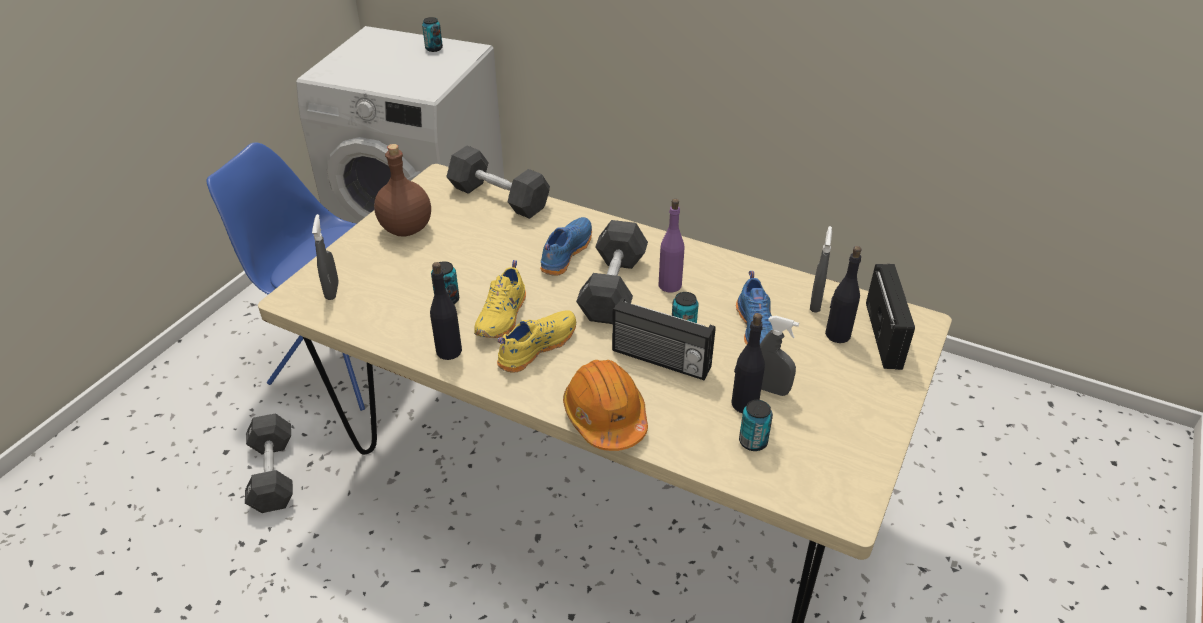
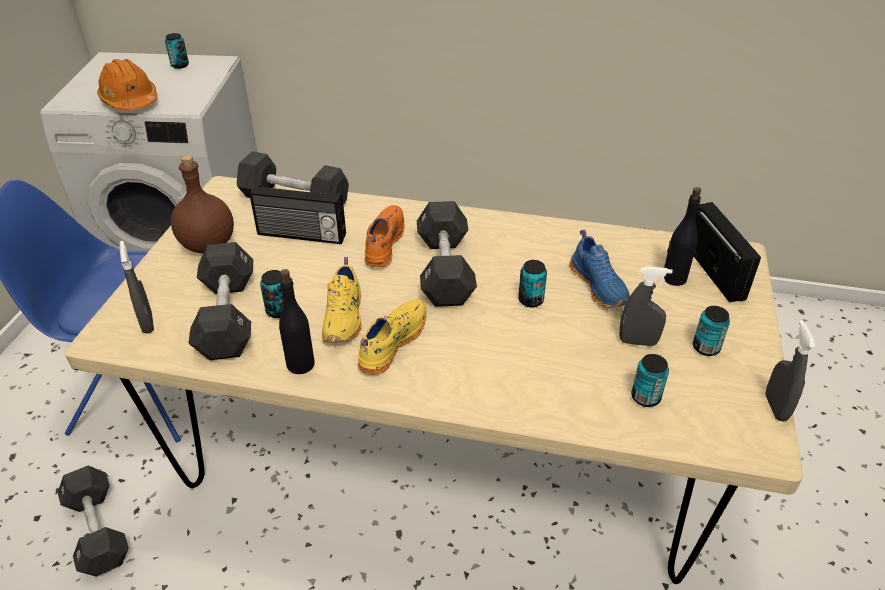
camera: 15 degrees left, 0 degrees up
(401, 297) = (227, 317): none -> black dumbbell
(565, 253) = (383, 243): blue shoe -> orange shoe
(605, 416) = (491, 401): orange hard hat -> orange hard hat (130, 100)
(660, 360) = (521, 333): radio -> radio (301, 235)
(670, 285) = (499, 257): purple bottle -> none
(744, 403) = (620, 361): black bottle -> none
(815, 303) = (640, 252): grey spray bottle -> grey spray bottle (775, 407)
(836, 407) = (706, 348): none -> can

